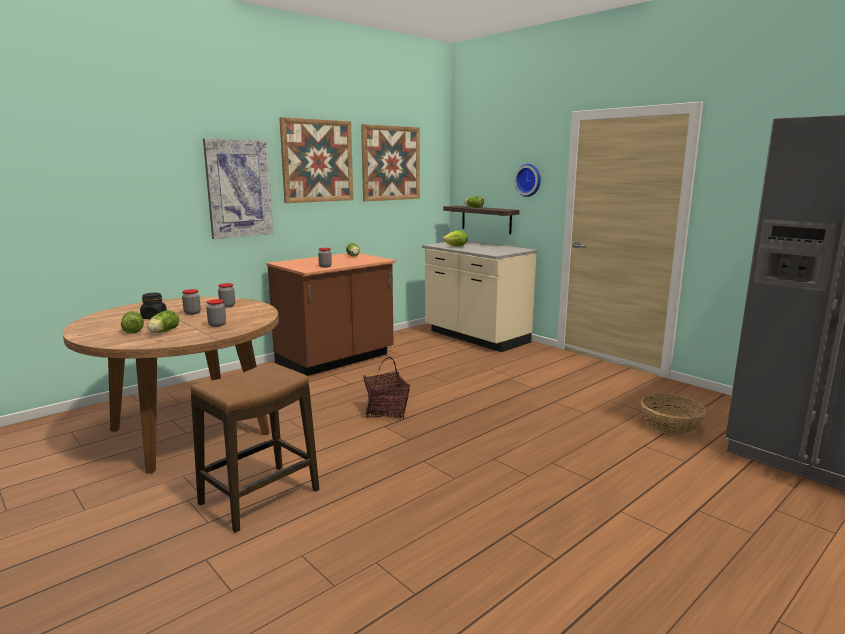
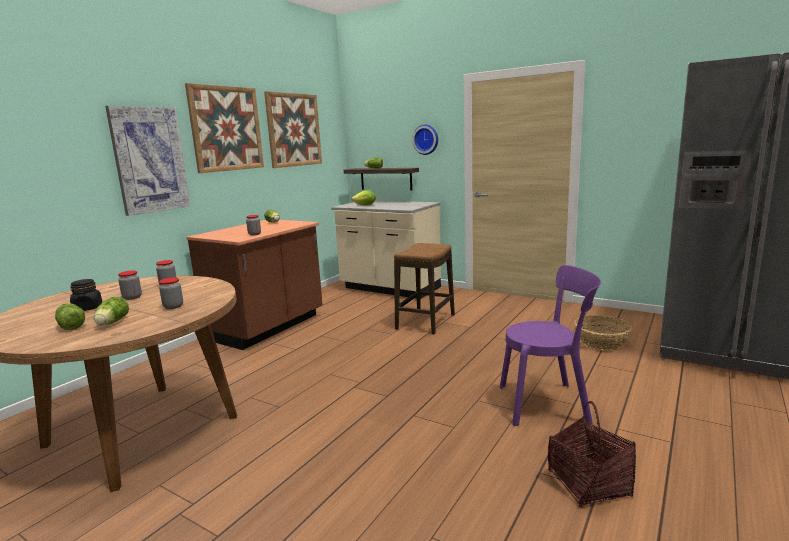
camera: 15 degrees left, 0 degrees up
(259, 497) = (264, 492): stool -> stool (425, 322)
(386, 411) = (347, 371): basket -> basket (588, 484)
(563, 475) = (548, 404): none -> purple chair

